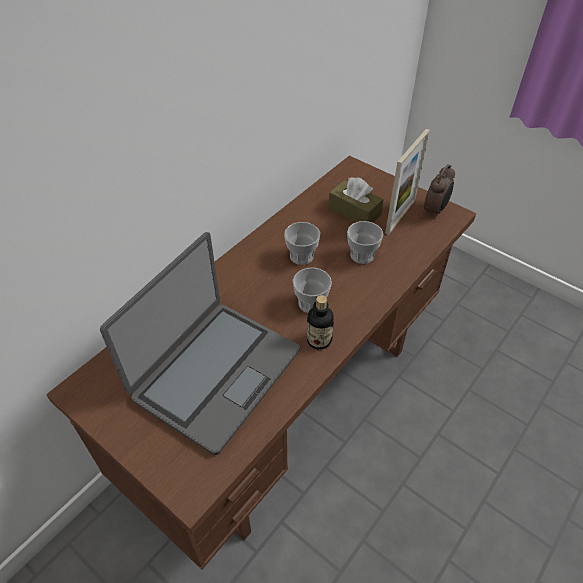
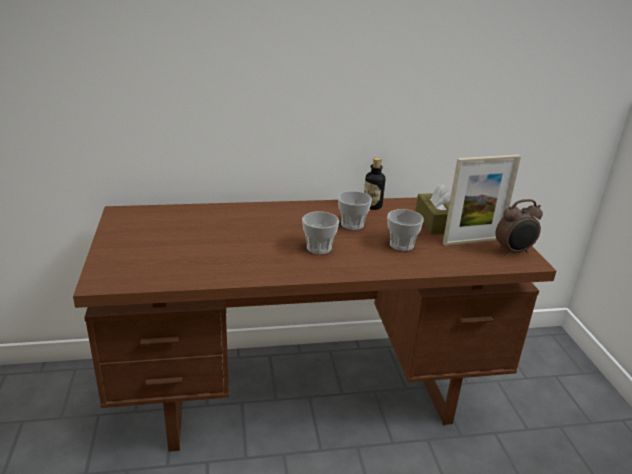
camera: 40 degrees right, 20 degrees down
(215, 373) = (201, 245): laptop -> none
(319, 340) = (293, 266): bottle -> bottle (372, 206)

